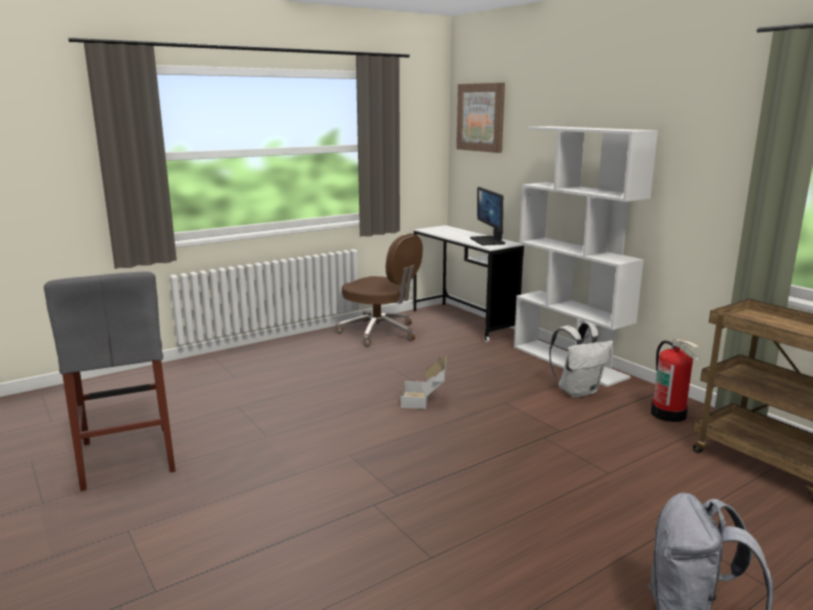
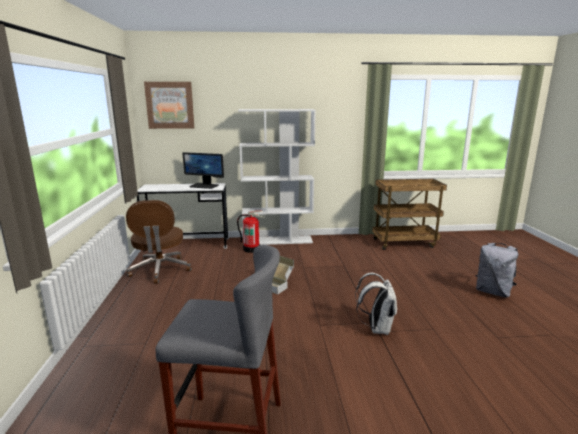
camera: 60 degrees left, 0 degrees up
(380, 333) = (160, 270): brown office chair -> brown office chair turned 105 degrees clockwise
(578, 391) = (310, 249): white backpack -> white backpack (377, 328)
(669, 414) = (349, 242): fire extinguisher -> fire extinguisher (251, 249)

